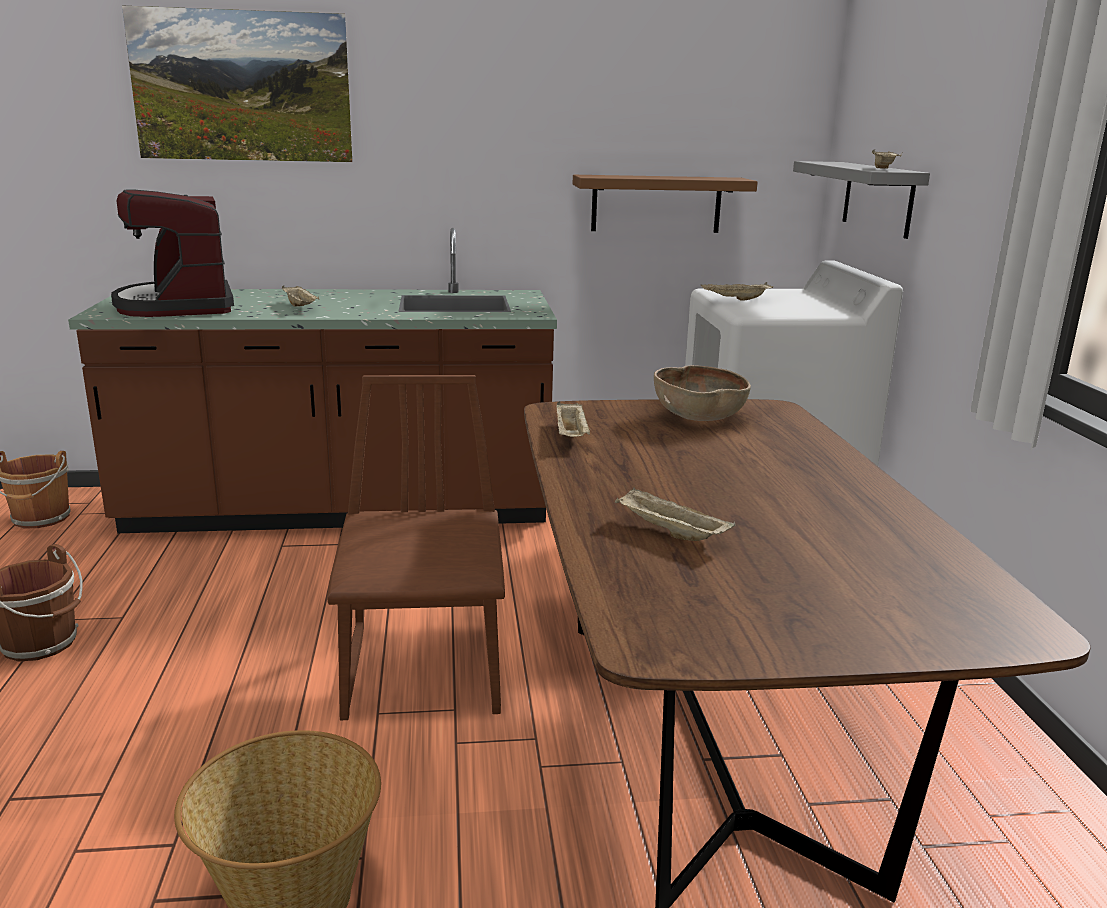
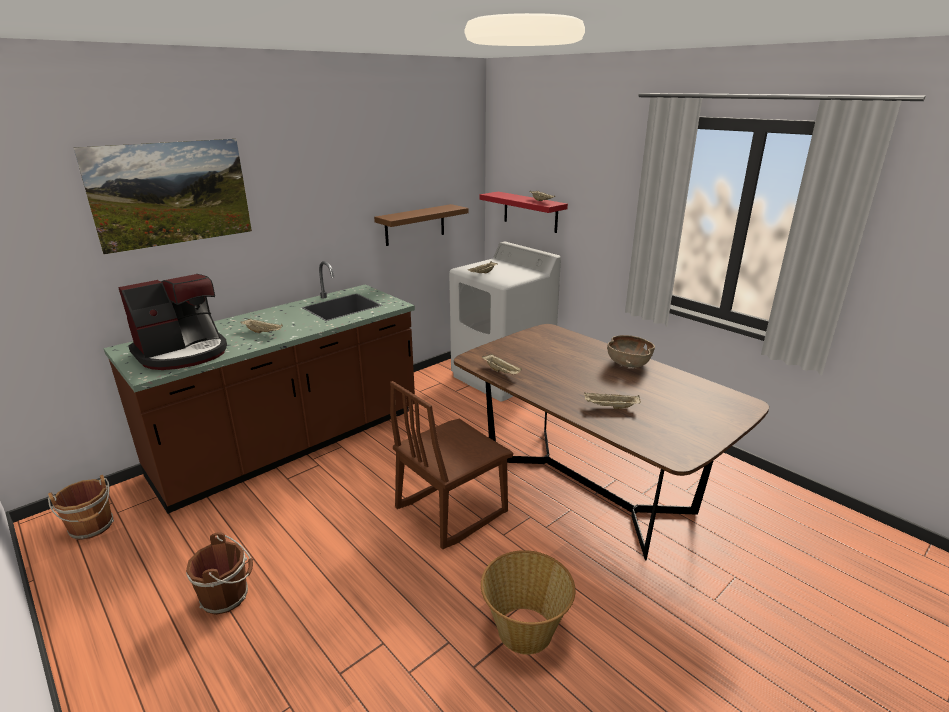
camera: 35 degrees left, 5 degrees up
(178, 306) = (183, 353): coffee machine -> coffee machine turned 75 degrees counterclockwise
(426, 671) = (450, 510): brown chair -> brown chair turned 90 degrees counterclockwise
(698, 418) = (531, 344): brown bowl -> brown bowl (628, 364)
(878, 198) = (530, 212): grey shelf -> red shelf

